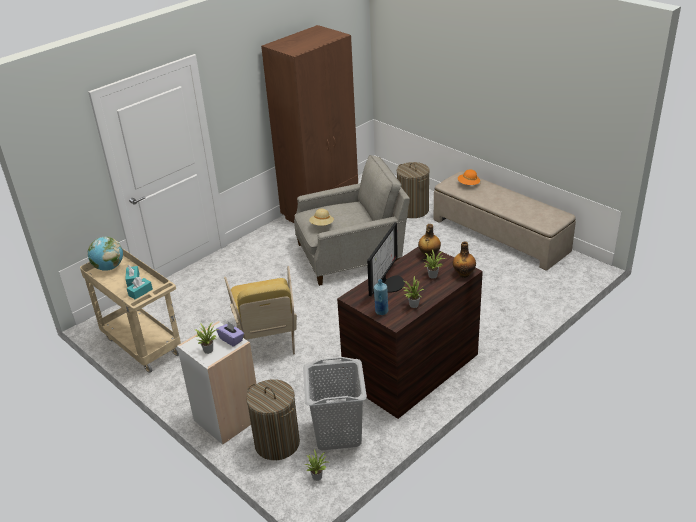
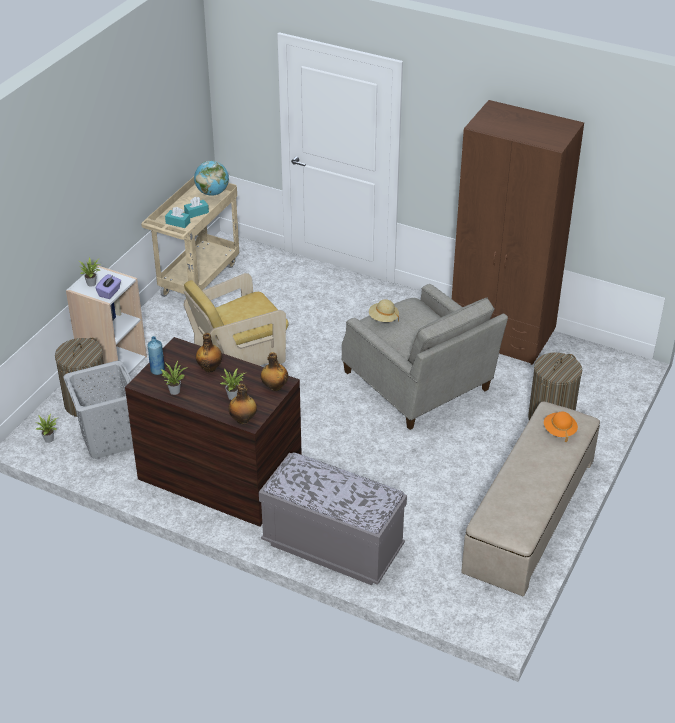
camera: 70 degrees right, 5 degrees up
(390, 283) = (210, 368): monitor -> bottle
(508, 321) = (332, 547): none -> grey bench

